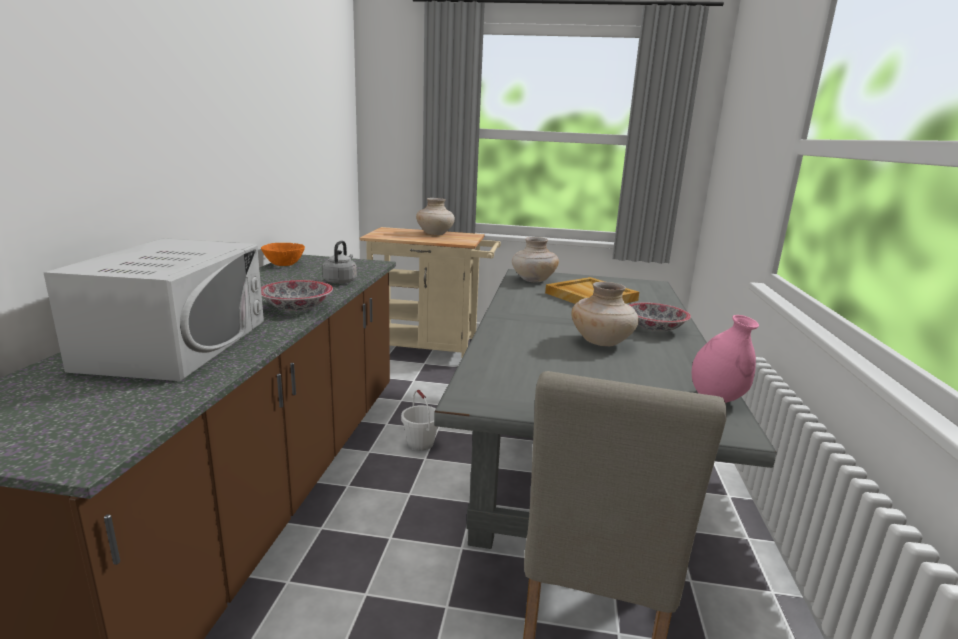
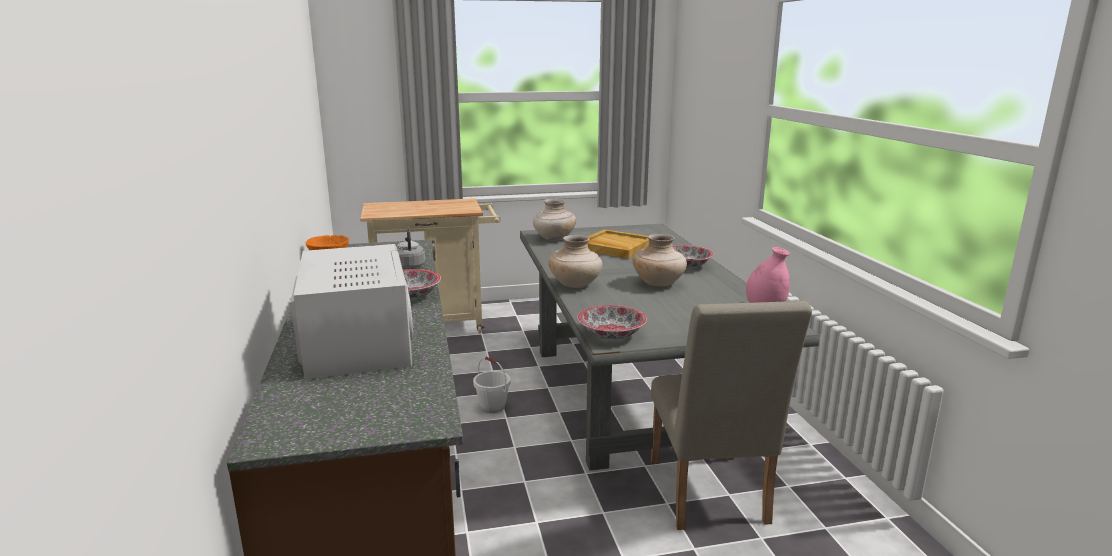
camera: 20 degrees left, 0 degrees up
(435, 234) = (429, 204): beige vase -> beige vase (575, 285)
(483, 391) = (612, 334): none -> bowl

